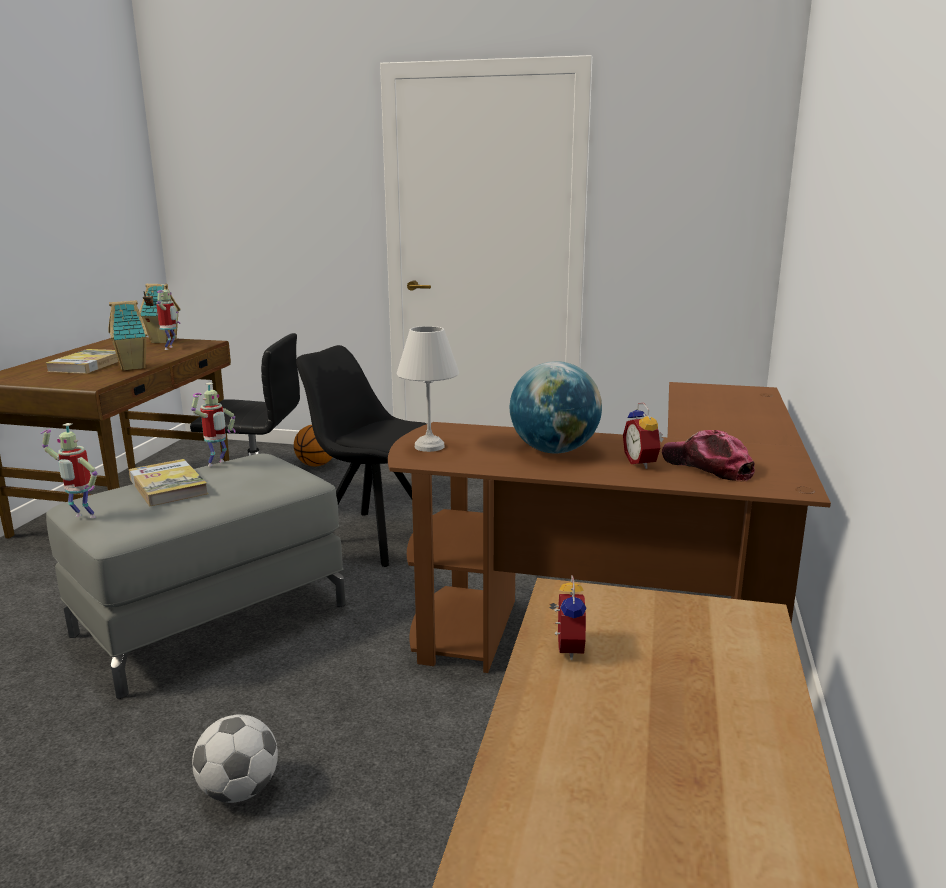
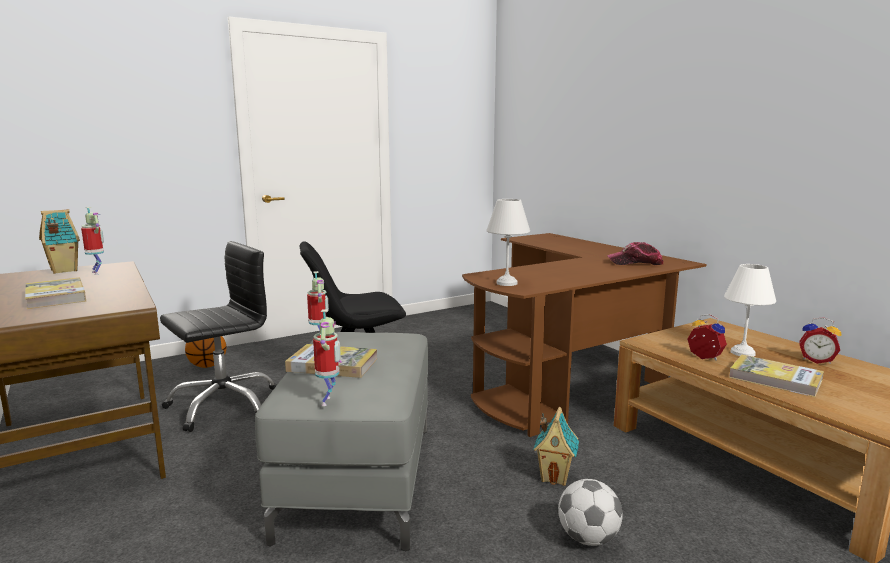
camera: 45 degrees left, 5 degrees down
(82, 517) = (329, 401): toy robot -> toy robot turned 60 degrees counterclockwise
(133, 367) = (120, 289): toy house -> toy house (555, 477)
(554, 451) = (564, 271): globe -> none
(566, 725) = (775, 379): none -> book
(643, 463) = (612, 267): alarm clock -> alarm clock (816, 360)
(650, 671) = (742, 352): none -> white table lamp

